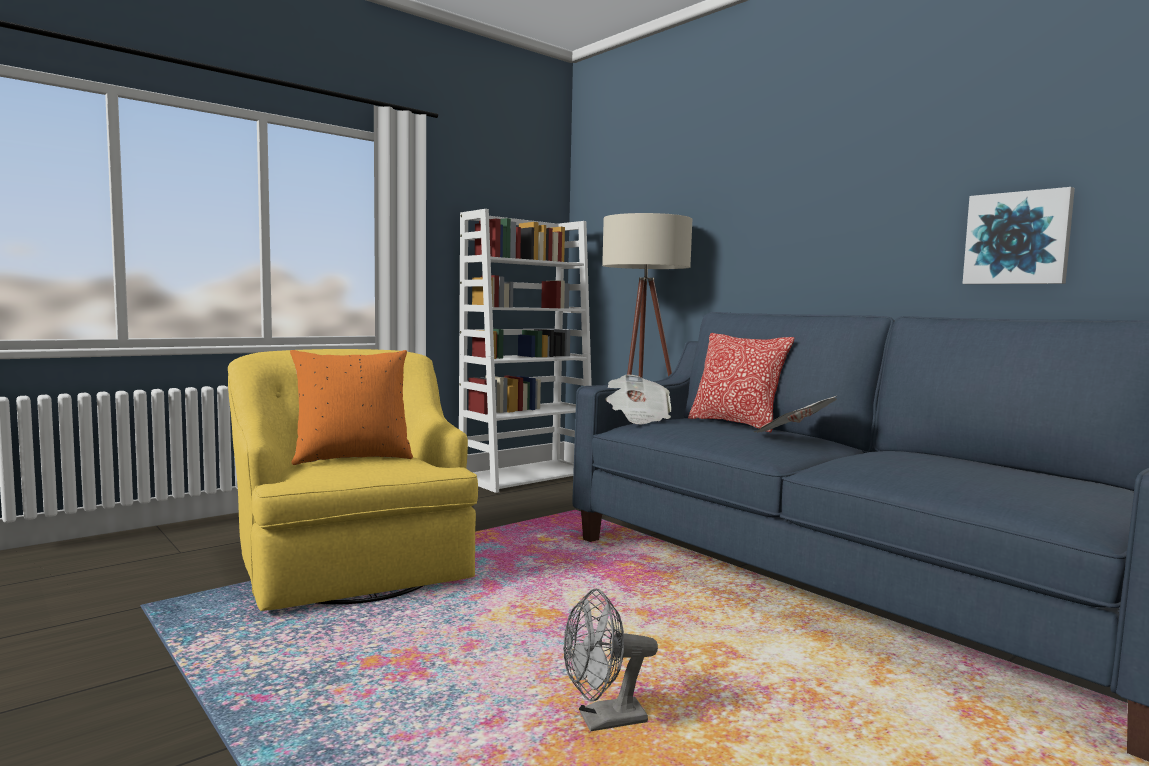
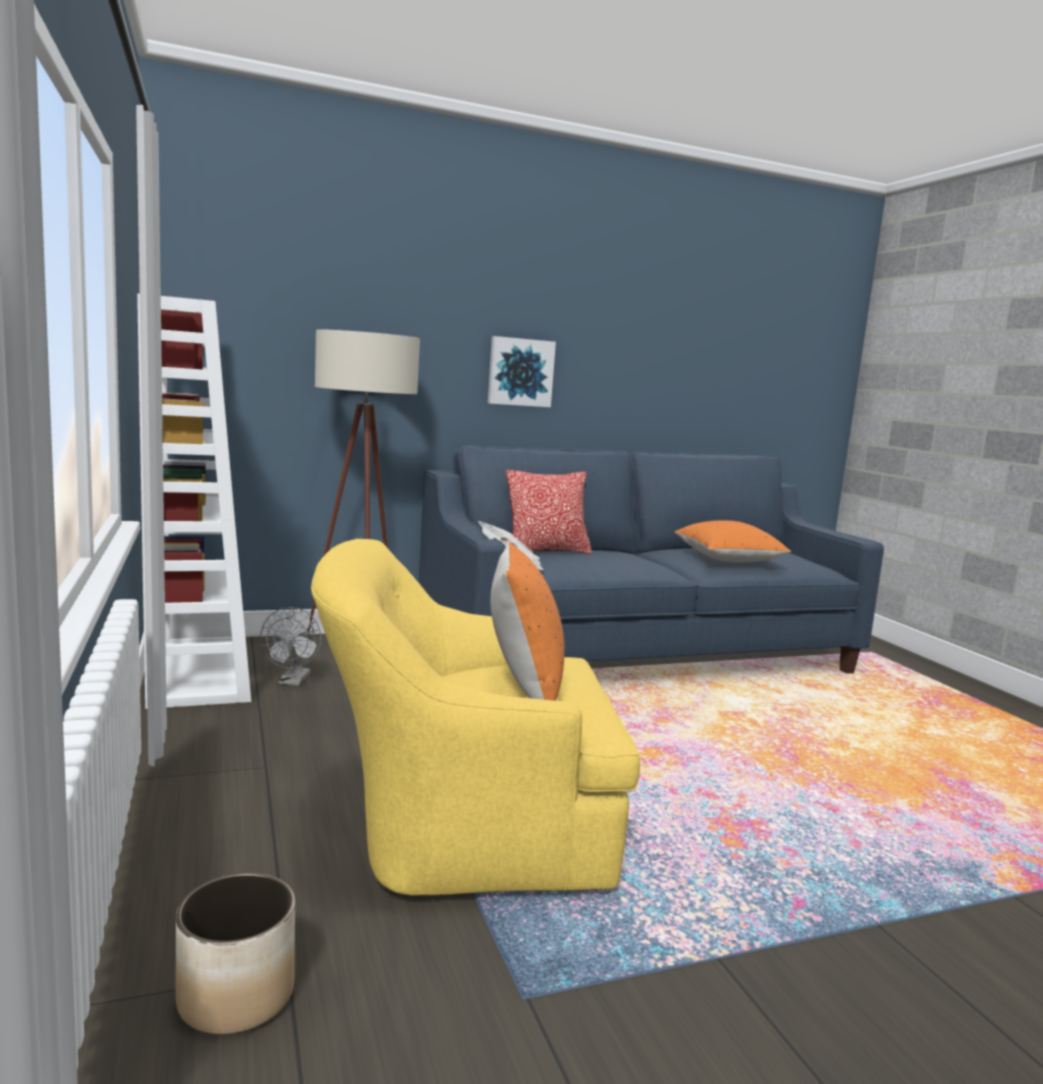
camera: 70 degrees left, 5 degrees up
(160, 547) = (235, 995): none -> planter
(603, 721) = (825, 773): grey fan -> grey fan (293, 681)
(793, 437) = (628, 555): newspaper -> none
(908, 465) = (728, 559): none -> orange pillow
(1017, 238) = (662, 394): picture -> picture (520, 372)

